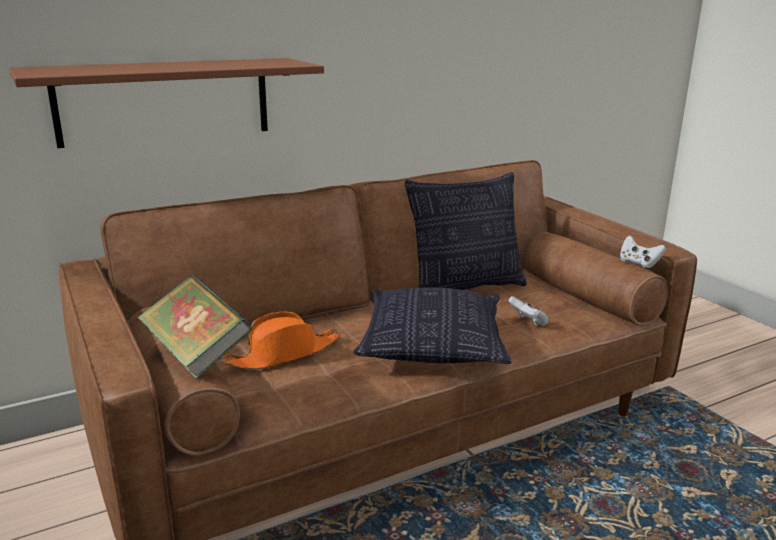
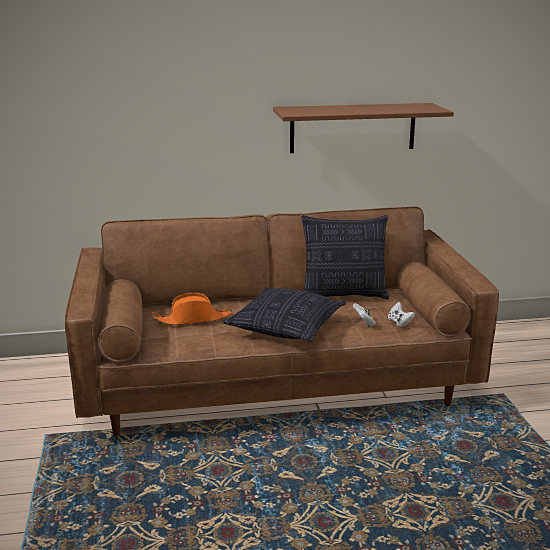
camera: 20 degrees right, 0 degrees up
(165, 101) = (152, 152): brown shelf -> brown shelf (353, 128)
(196, 354) = (126, 307): book -> none
(638, 263) = (452, 291): white game controller -> white game controller (399, 323)

